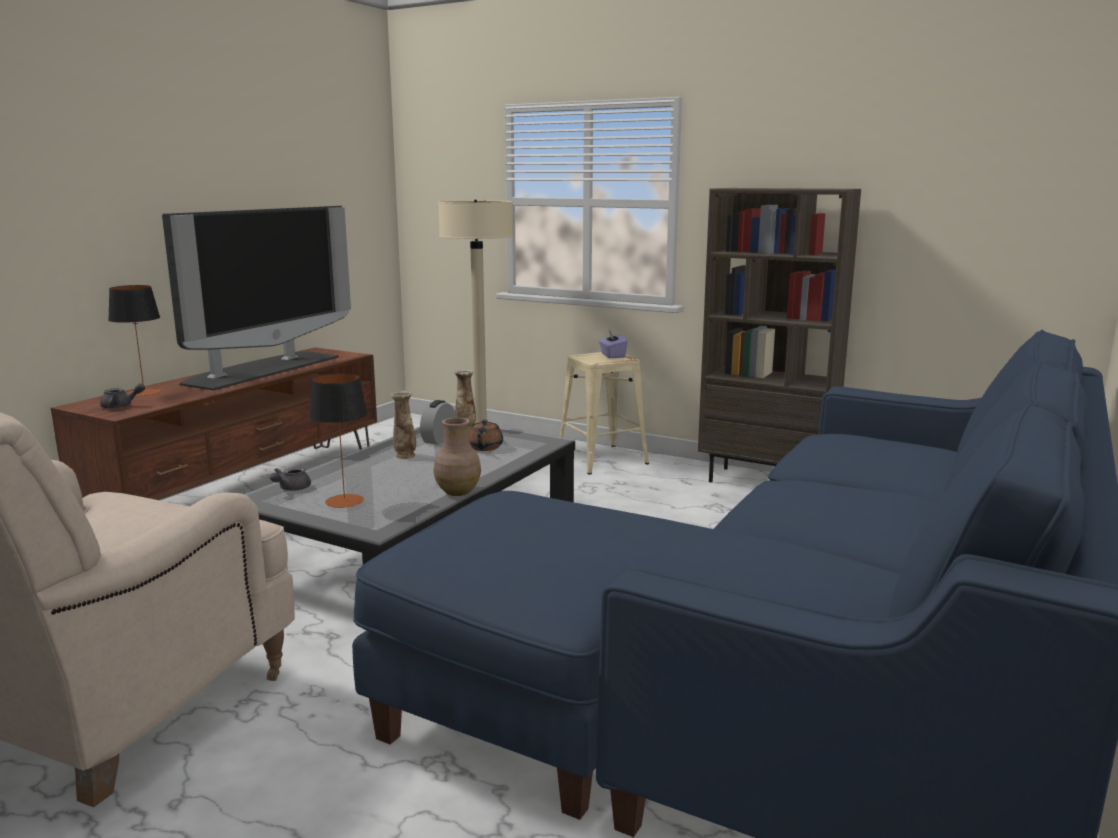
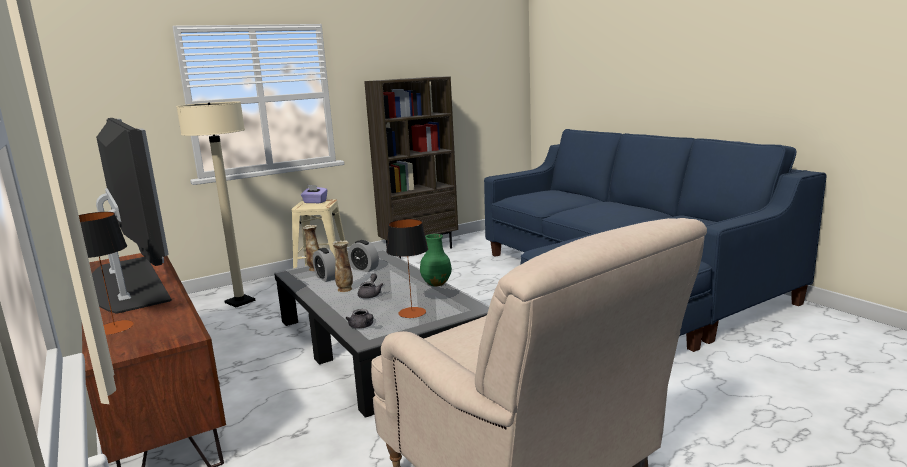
camera: 60 degrees left, 0 degrees up
(121, 406) = (155, 336): grey teapot -> grey teapot (370, 294)
(457, 491) = (436, 283): brown vase -> green vase
(484, 448) = (364, 269): brown teapot -> alarm clock

